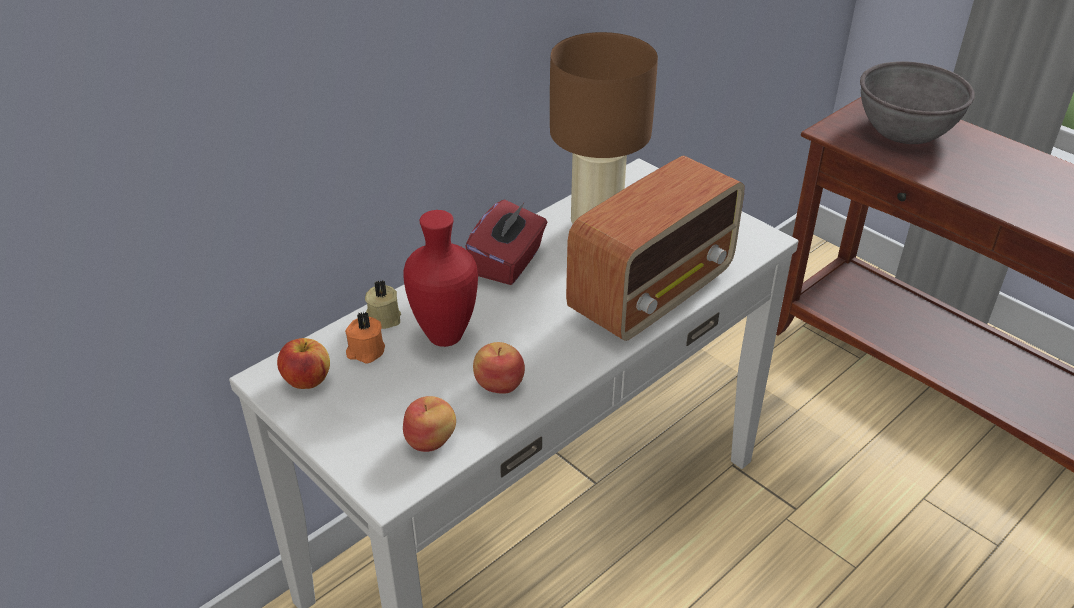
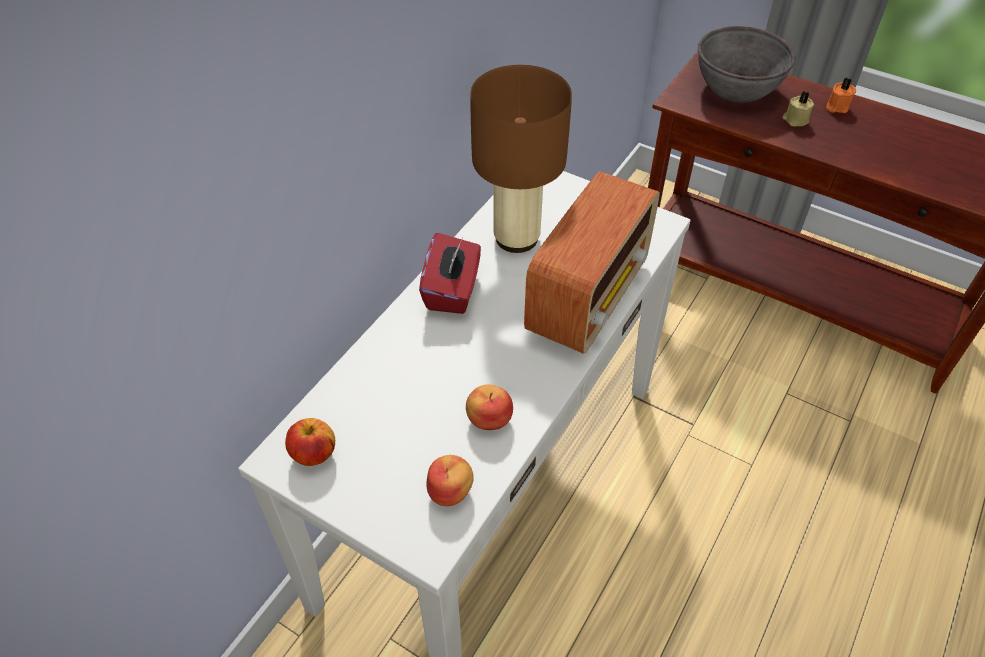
camera: 15 degrees left, 10 degrees up
(365, 351) = (357, 411): orange candle -> orange candle (836, 107)
(383, 318) = (360, 372): beige candle -> beige candle (795, 120)
(447, 335) = (425, 378): red vase -> none

